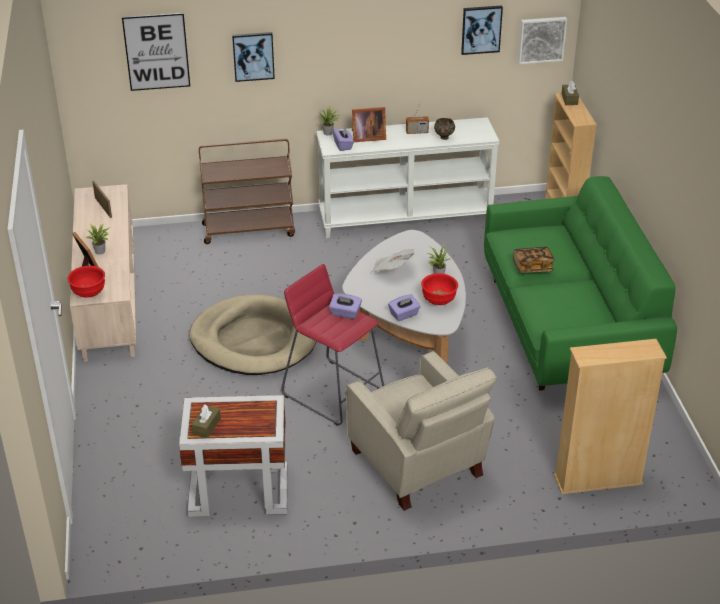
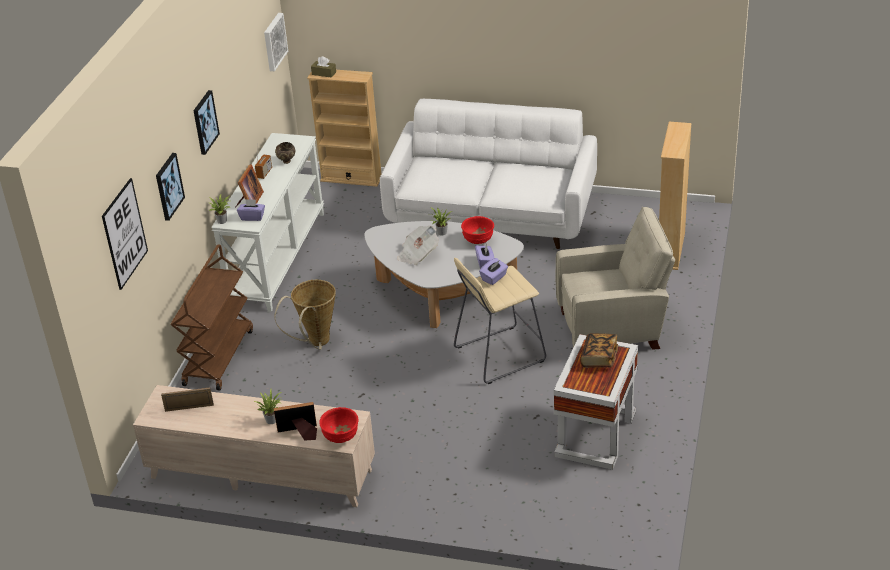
camera: 65 degrees left, 0 degrees up
(206, 426) = (599, 382): brown tissue box -> none
(254, 340) = (398, 387): beige dog bed -> none
(293, 275) = (316, 343): none -> basket
(333, 392) = (499, 355): red stool -> beige stool
(481, 29) = (252, 56): picture -> picture (204, 122)
(532, 267) = (468, 183): book -> book (599, 358)
(567, 327) = (492, 215): green sofa -> white sofa

